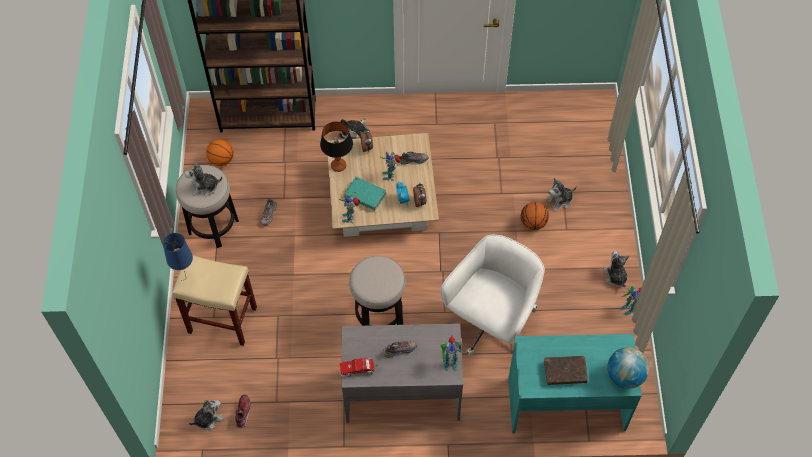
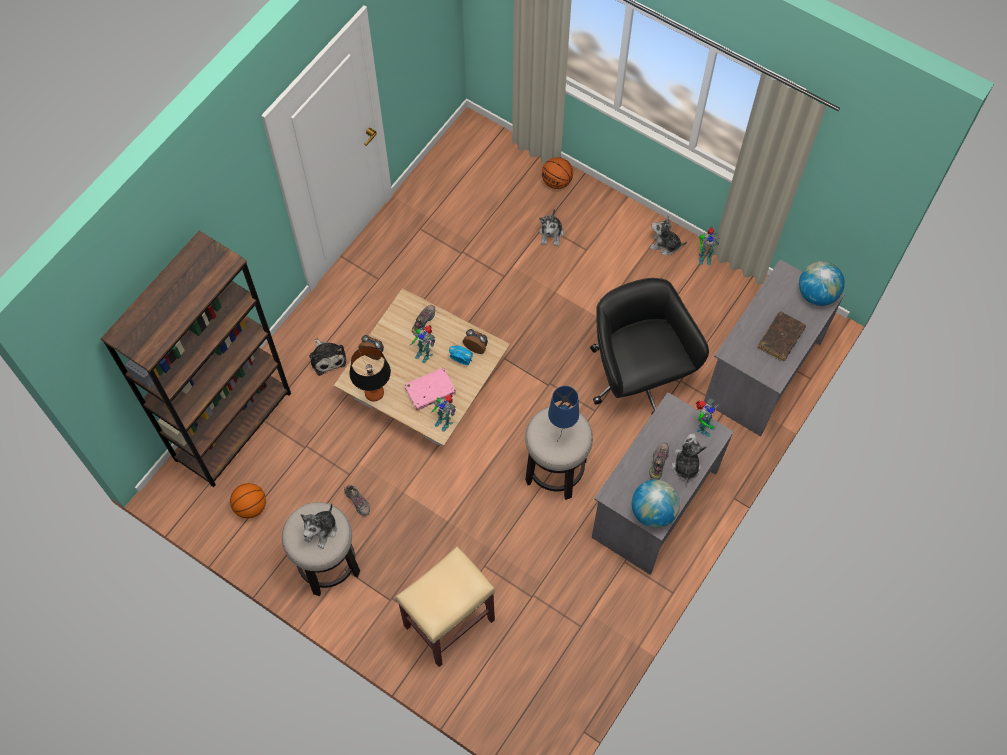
camera: 55 degrees left, 5 degrees up
(187, 280) = (432, 614): blue table lamp -> blue table lamp (561, 436)
(208, 418) = (553, 704): plush toy -> plush toy (685, 465)
(244, 412) = (571, 665): shoe -> none
(359, 369) = (653, 511): toy truck -> globe
(365, 196) = (430, 391): turquoise book -> pink book
(491, 323) = (636, 378): white office chair -> black office chair
(533, 223) = (557, 272): basketball -> basketball (556, 182)
(565, 402) = (761, 372): turquoise desk -> grey desk

